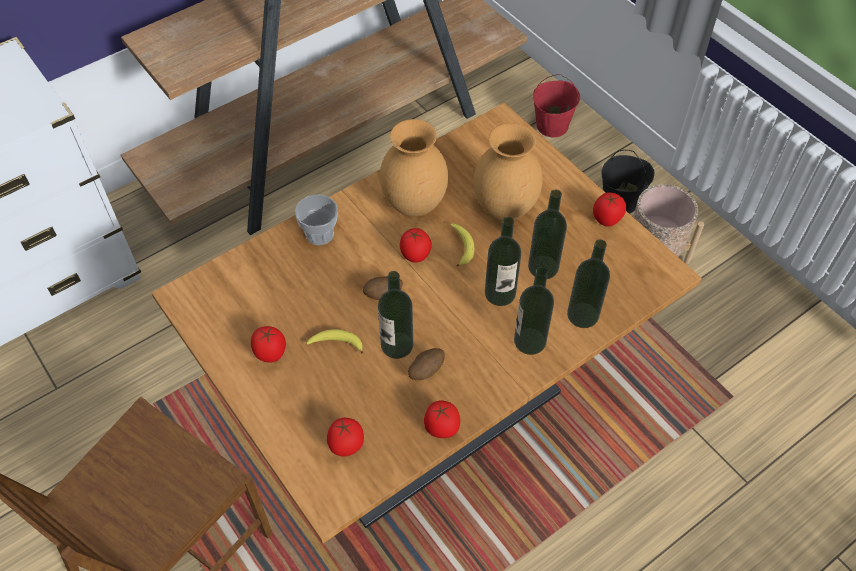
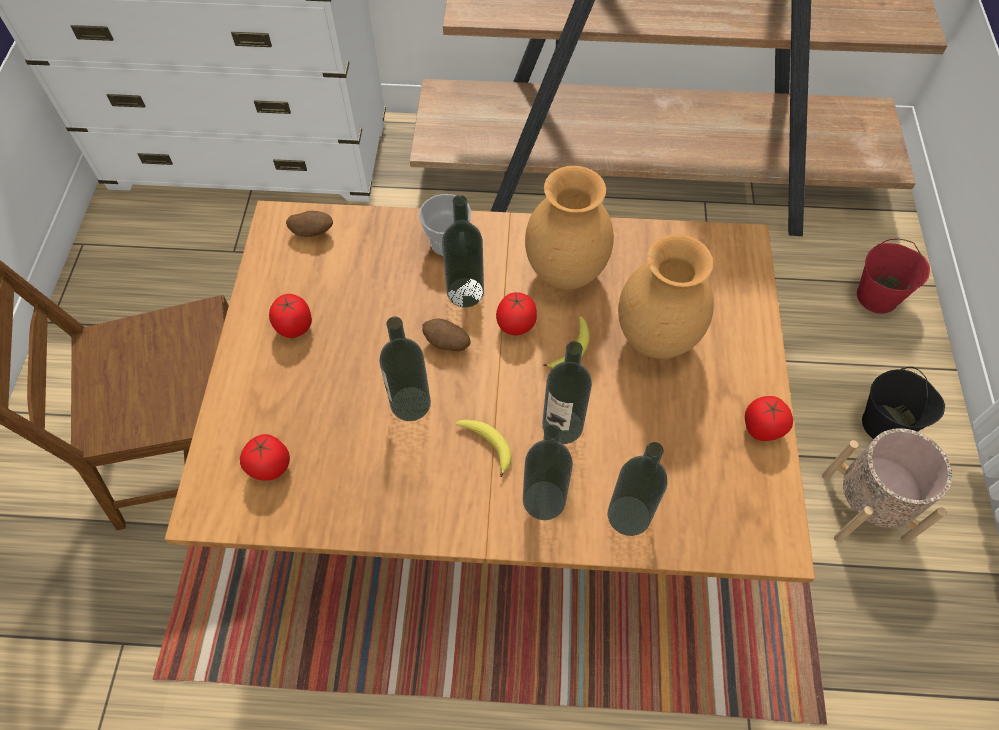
camera: 40 degrees right, 5 degrees up
(336, 343) = (358, 360): banana -> banana (487, 445)
(426, 370) = (412, 450): potato -> potato (313, 232)
(441, 428) = (369, 521): tomato -> none
(543, 267) = (636, 431): bottle -> bottle (465, 292)

